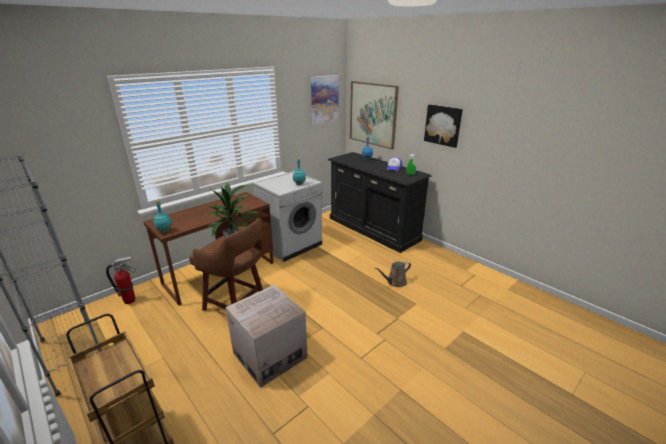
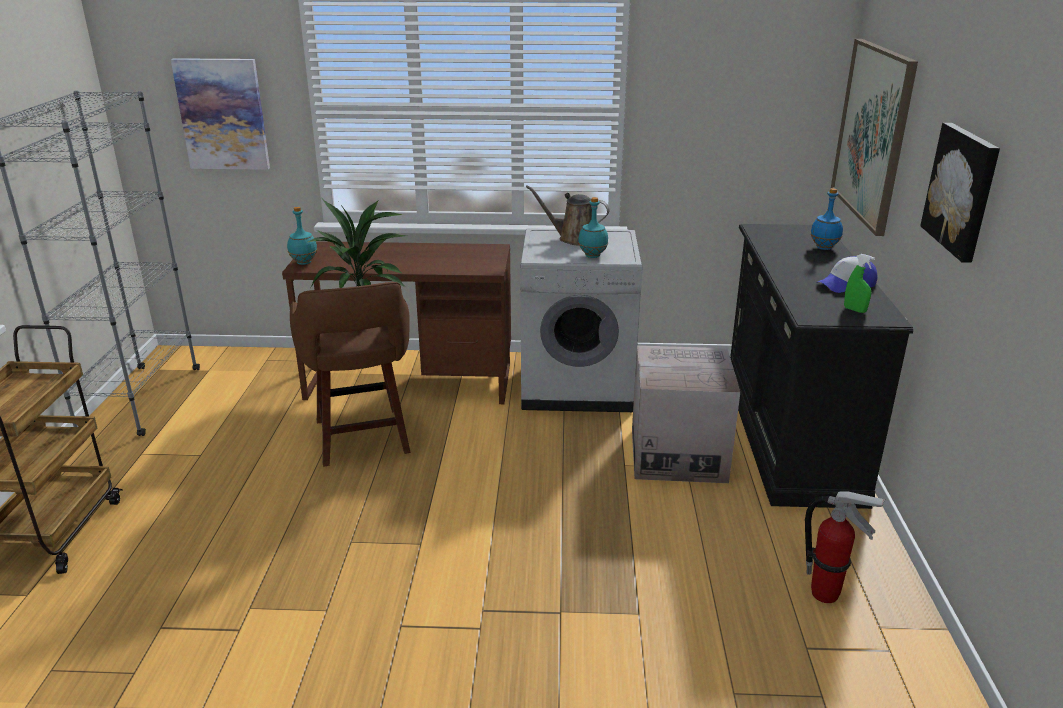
camera: 45 degrees right, 0 degrees up
(130, 301) = (266, 365): fire extinguisher -> fire extinguisher (826, 595)
(270, 355) = (298, 532): cardboard box -> cardboard box (677, 455)
(324, 99) = (770, 78): picture -> picture (223, 114)
(395, 282) = (662, 551): brown watering can -> brown watering can (574, 239)

